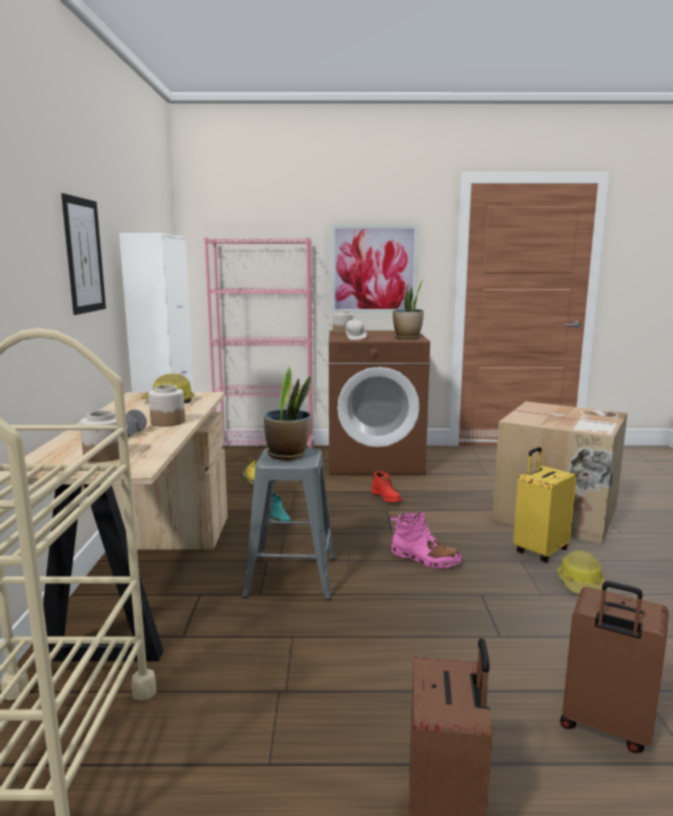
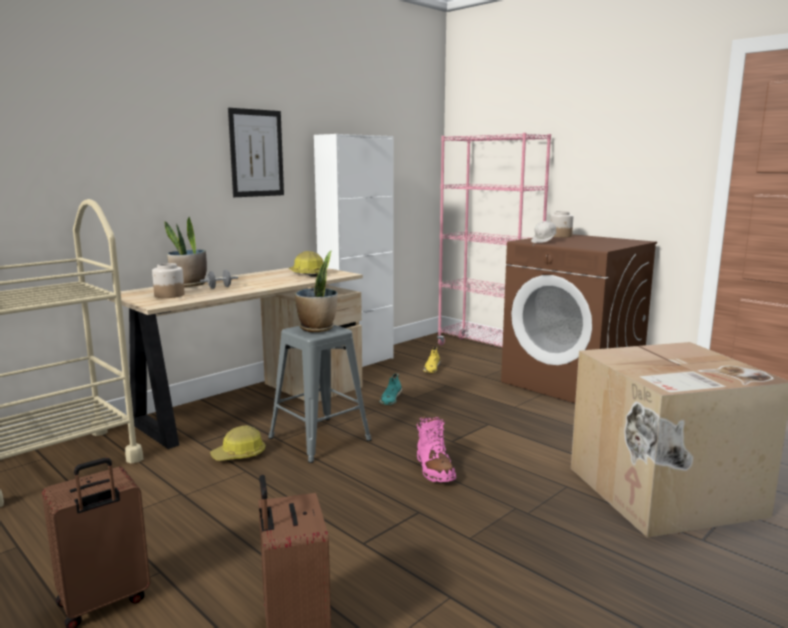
camera: 45 degrees right, 0 degrees up
(167, 422) = (259, 285): jar -> none
(374, 269) = (615, 167): picture -> none
(386, 497) = (511, 415): red boot -> none
(407, 338) = (599, 246): potted plant -> potted plant (189, 284)
(539, 551) = (555, 510): yellow suitcase -> none
(581, 584) = (528, 552): hard hat -> hard hat (239, 455)

